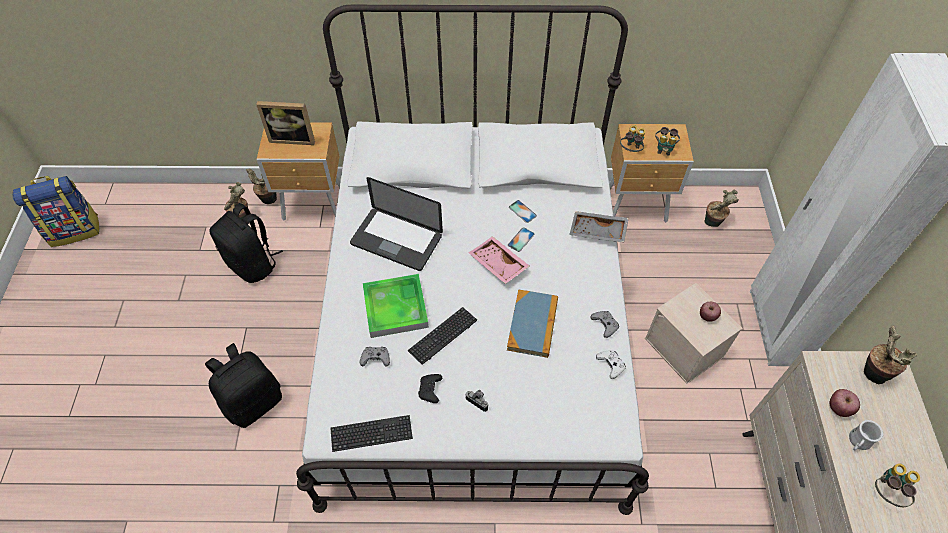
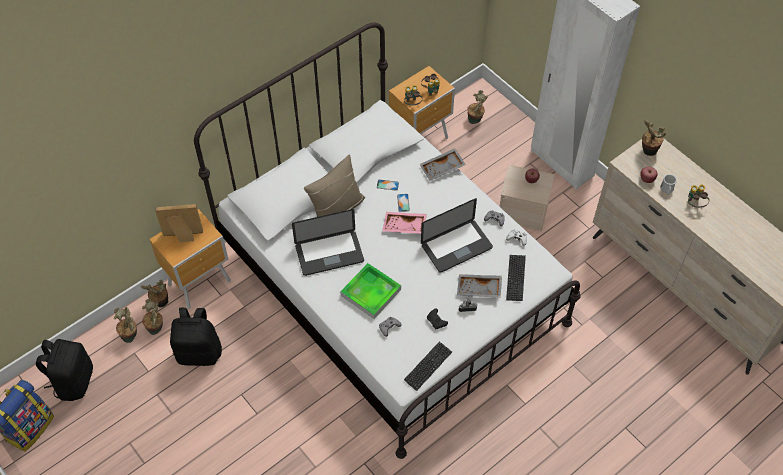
camera: 40 degrees left, 0 degrees up
(218, 211) = (131, 336): none -> potted plant
(253, 401) = (296, 432): black backpack -> black backpack (73, 381)
(293, 138) = (183, 236): picture frame -> picture frame turned 150 degrees counterclockwise
(443, 336) = (413, 288): keyboard -> keyboard (515, 278)
(447, 203) = (337, 210): none -> beige pillow
(511, 390) = (479, 290): none -> grey tray
(532, 324) = (456, 247): book -> laptop

